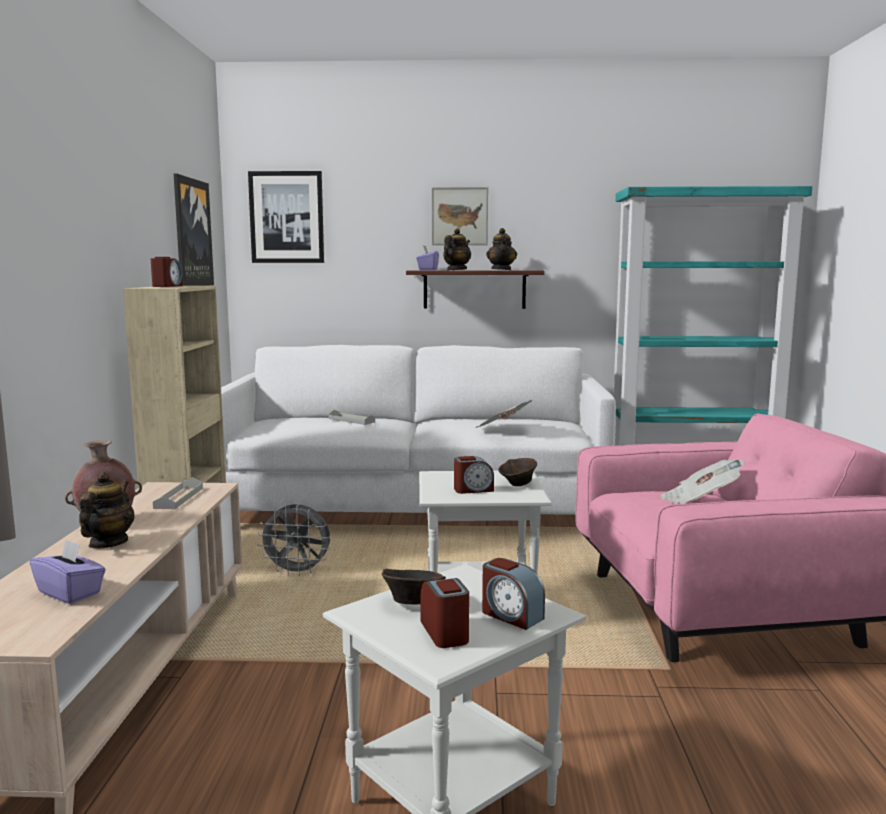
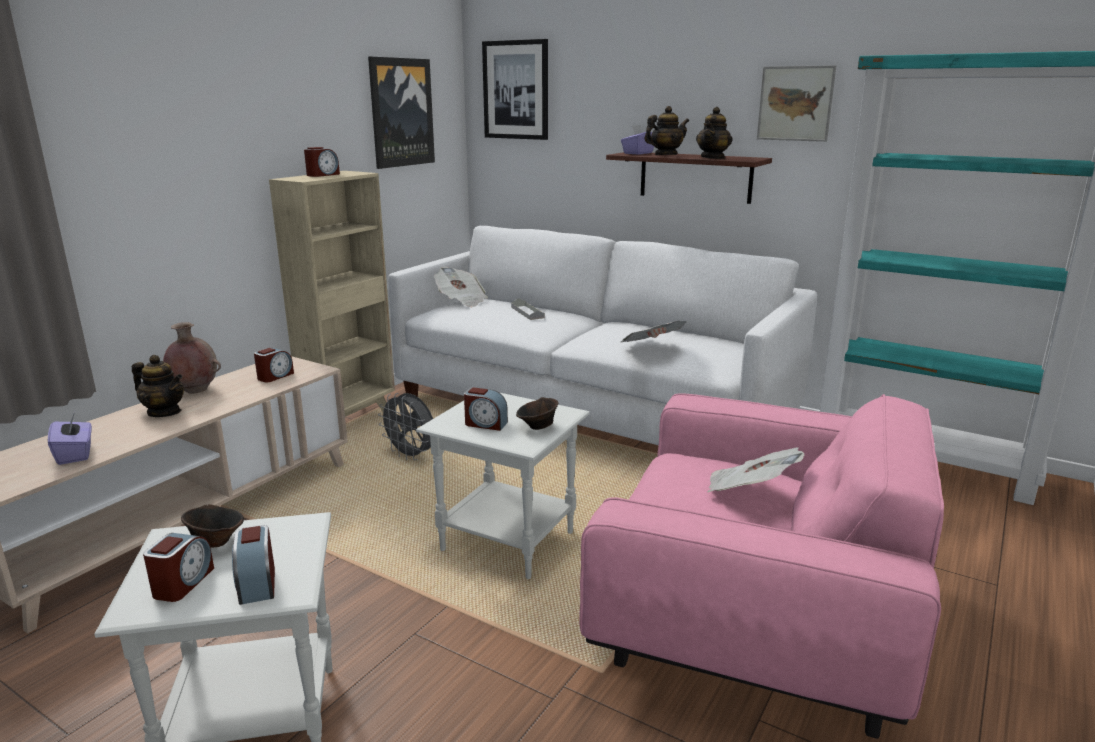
camera: 30 degrees right, 10 degrees up
(108, 543) = (164, 412): teapot -> teapot turned 75 degrees clockwise
(179, 498) = (275, 376): grey tray -> alarm clock
(270, 420) = (461, 301): none -> newspaper
(459, 216) = (684, 89): picture -> picture (795, 103)

